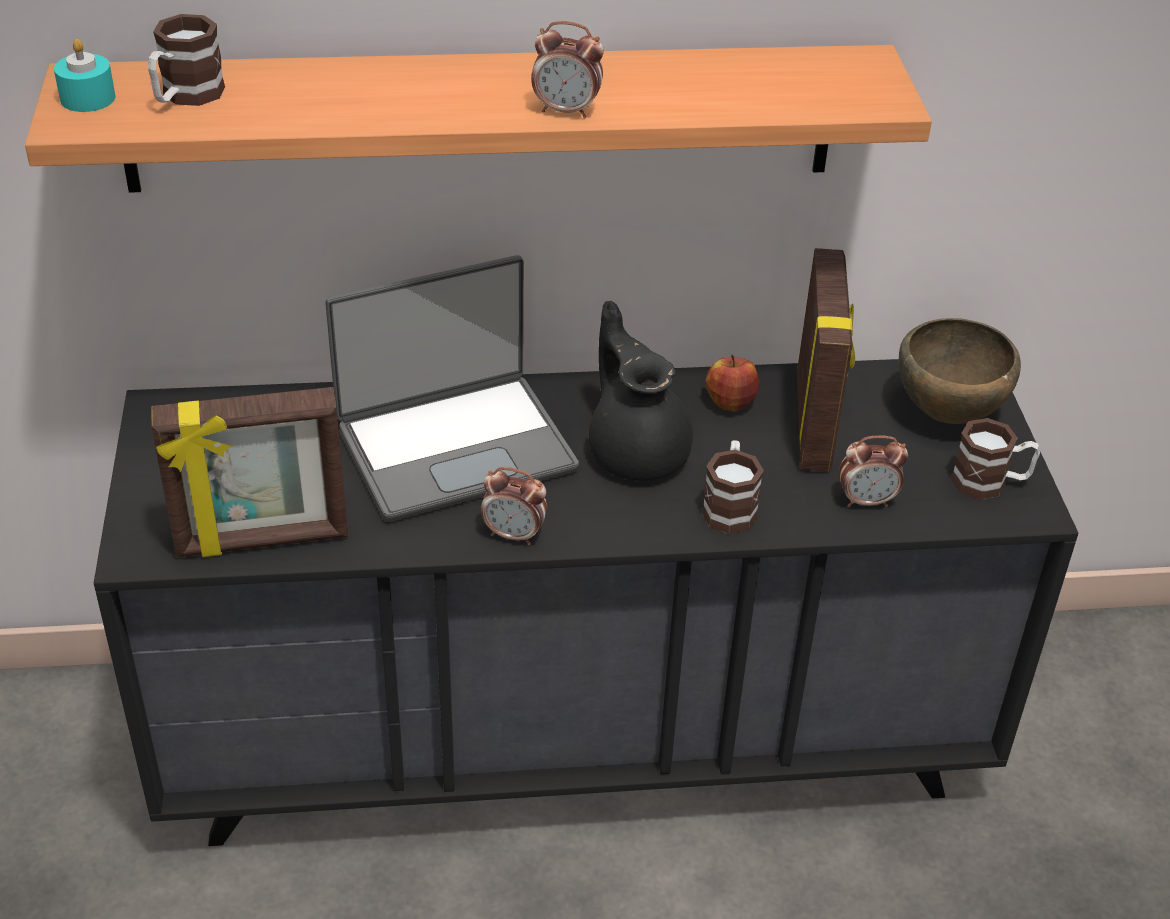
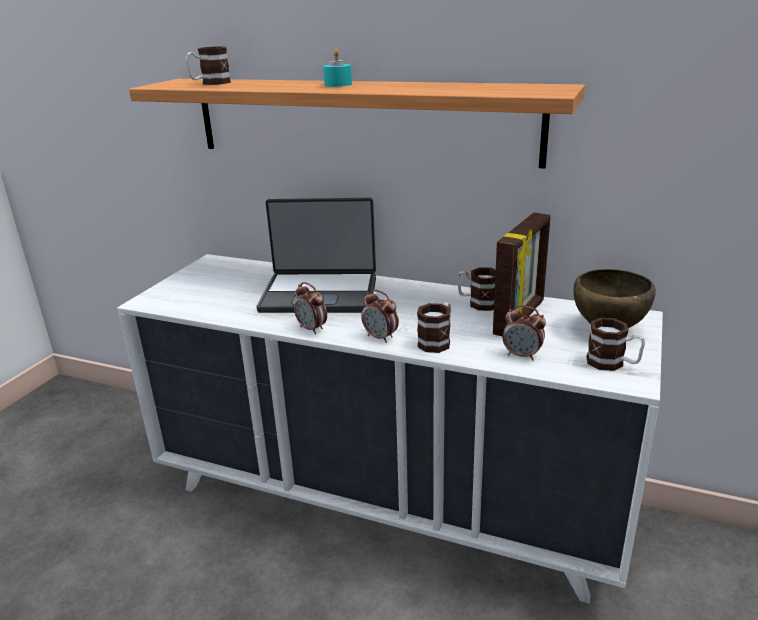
camera: 30 degrees right, 15 degrees down
(88, 98) = (173, 82): turquoise candle -> turquoise candle (338, 84)
(262, 541) = (198, 308): picture frame -> none
(566, 111) = (369, 90): alarm clock -> alarm clock (380, 337)
(577, 739) = (387, 500): black dresser -> white dresser
(637, 451) = (408, 311): black teapot -> none
(729, 403) = (477, 303): apple -> mug

